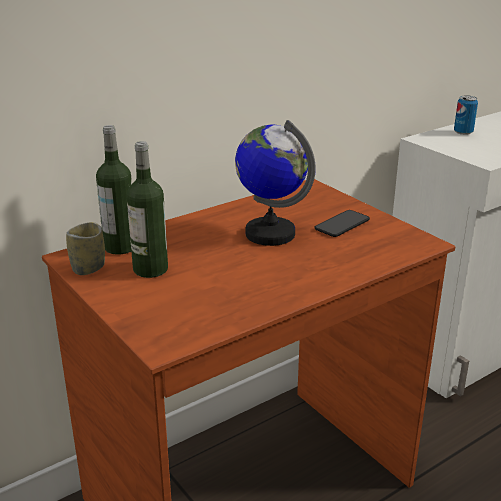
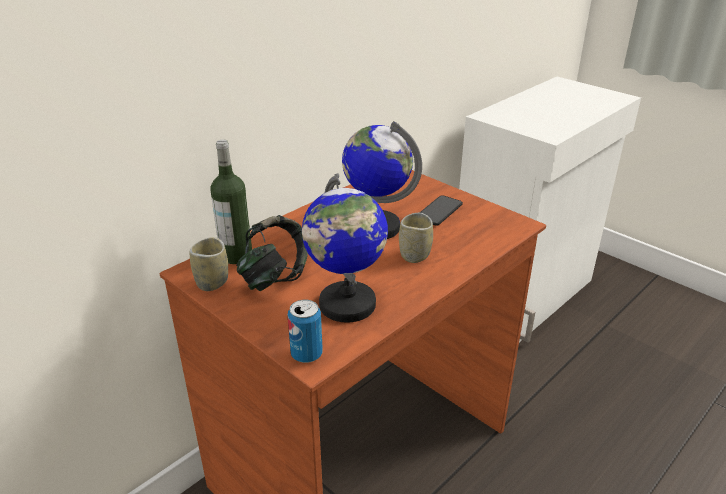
camera: 10 degrees left, 5 degrees up
(150, 269) = (274, 277): bottle -> headphones
(214, 300) = (347, 305): none -> globe
(301, 262) = (414, 255): none -> cup
(463, 132) = (519, 106): can -> can (306, 354)

